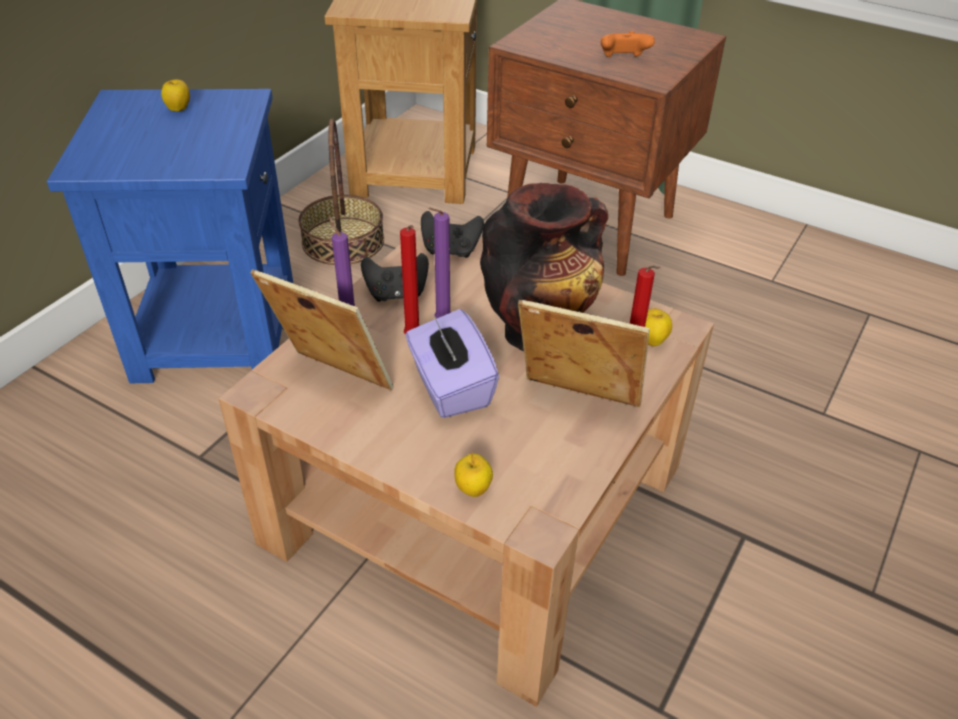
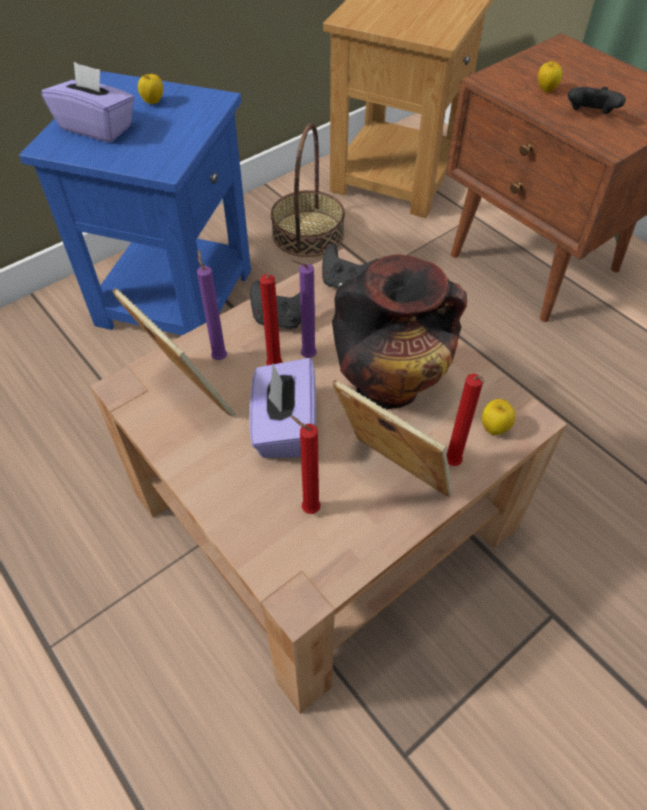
camera: 20 degrees right, 10 degrees up
(127, 141) = (97, 127): none -> purple tissue box
(472, 490) = (257, 539): apple -> apple (545, 90)
(509, 451) = (308, 508): none -> red candle
(623, 60) = (589, 115): orange game controller -> black game controller

